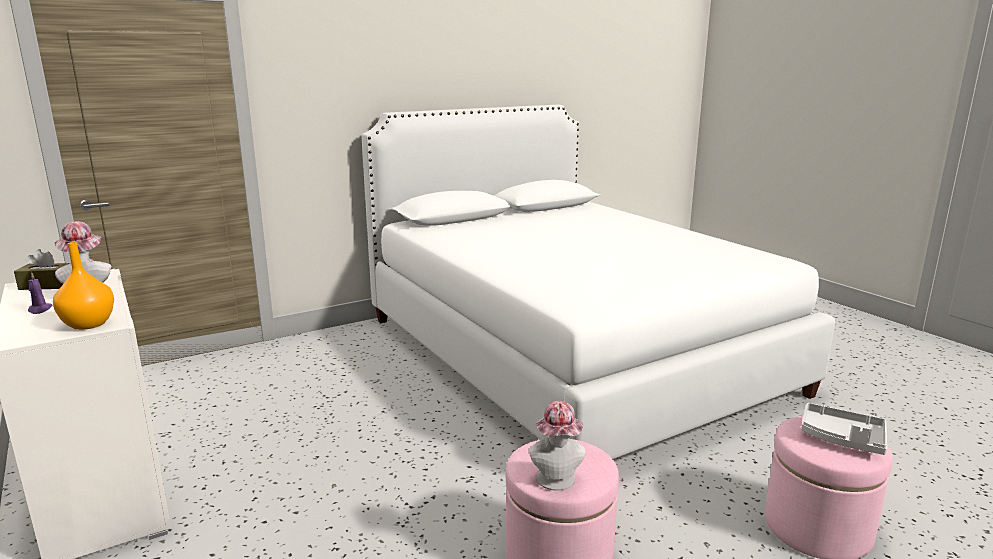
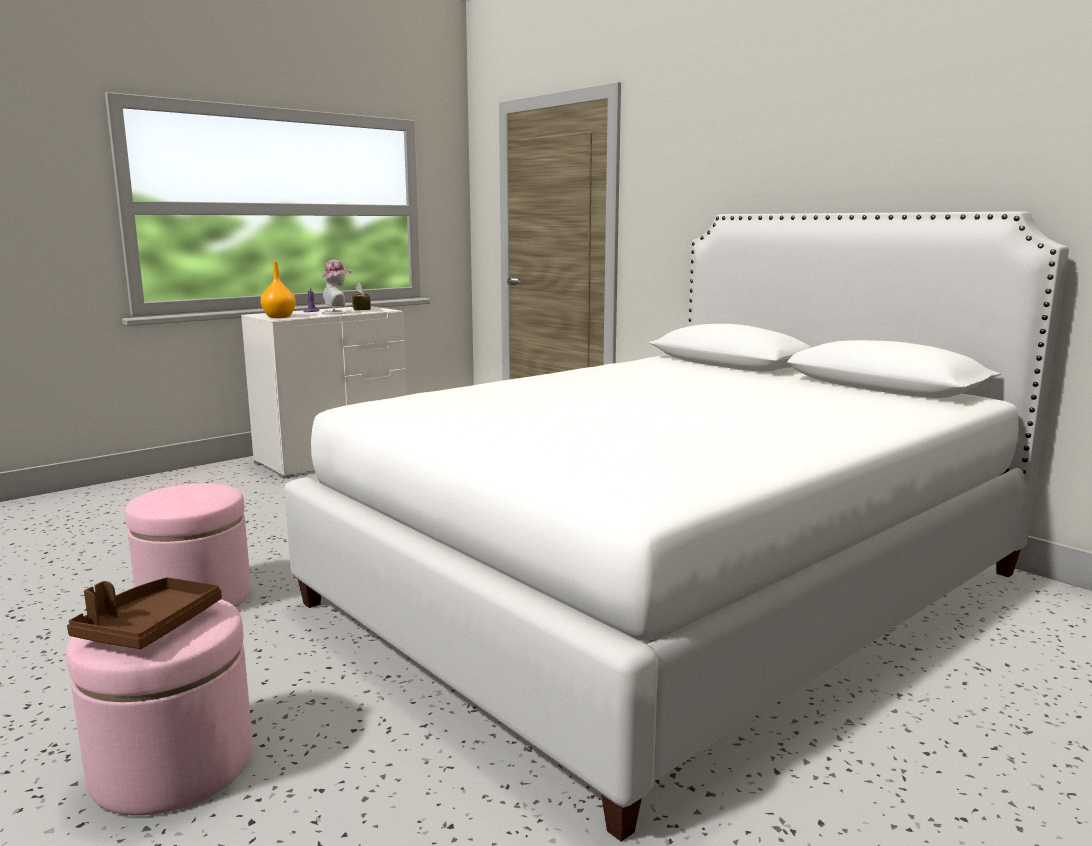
camera: 80 degrees right, 5 degrees down
(557, 482) = (154, 494): hat -> none
(842, 438) = (149, 627): grey tray -> brown tray

